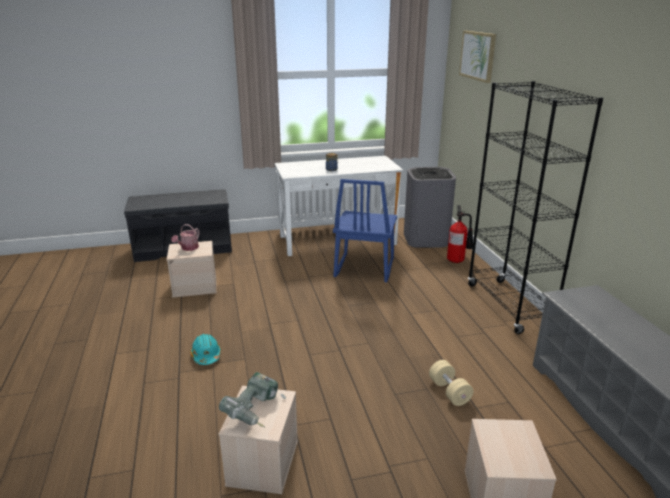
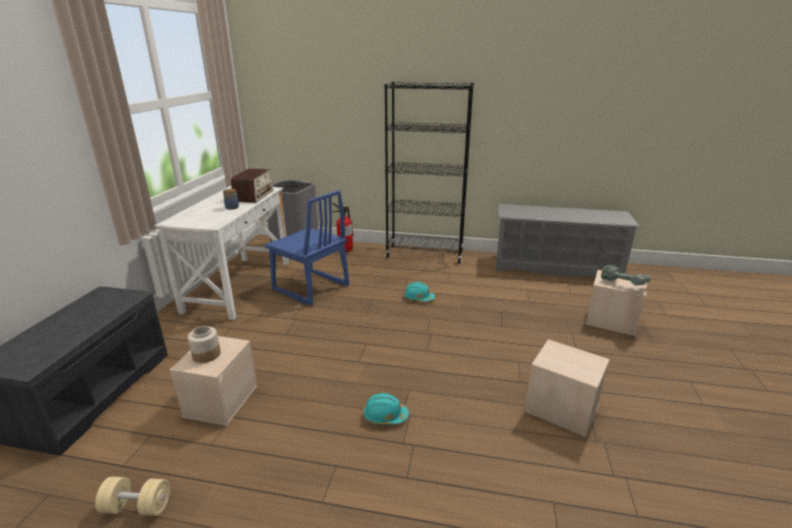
camera: 65 degrees left, 0 degrees up
(188, 248) = (206, 355): watering can -> jar
(256, 411) = (571, 362): power drill -> power drill (624, 284)
(367, 168) = (254, 196): none -> radio
(402, 326) = (418, 298): none -> turquoise hard hat
(449, 392) = (508, 305): beige dumbbell -> beige dumbbell (137, 507)
(478, 55) = (297, 70): picture -> none

